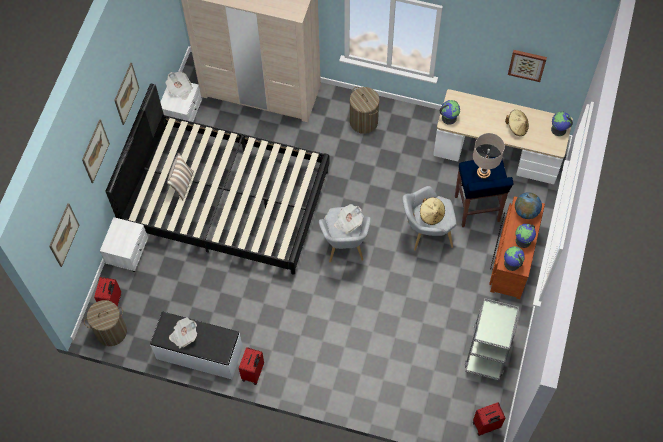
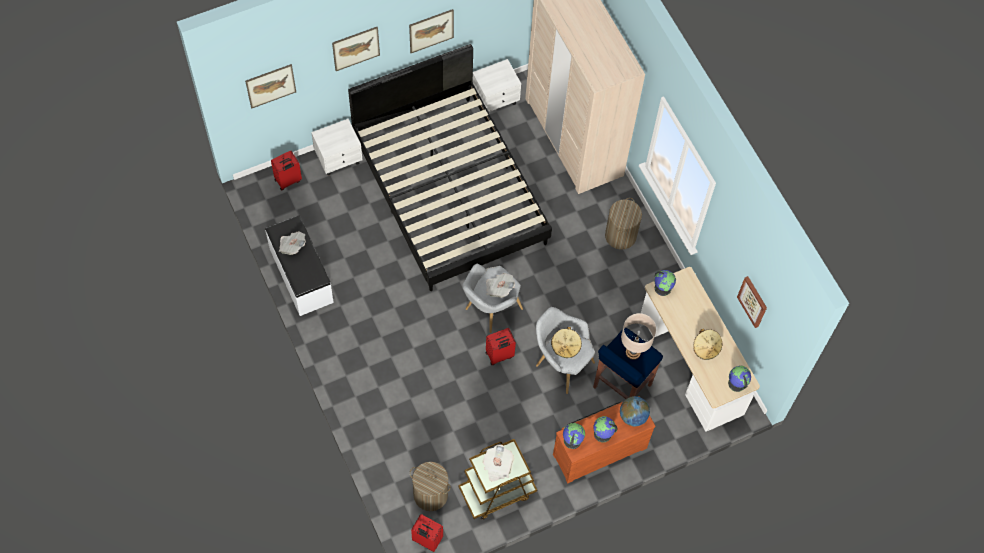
camera: 45 degrees right, 0 degrees up
(111, 331) = (264, 200): laundry basket -> laundry basket (430, 494)
(180, 89) = (503, 74): newspaper -> newspaper (497, 466)
(182, 184) = (423, 144): pillow -> none
(253, 373) = (318, 327): red suitcase -> red suitcase (499, 355)
(488, 349) = (497, 491): grey cart -> brown cart

